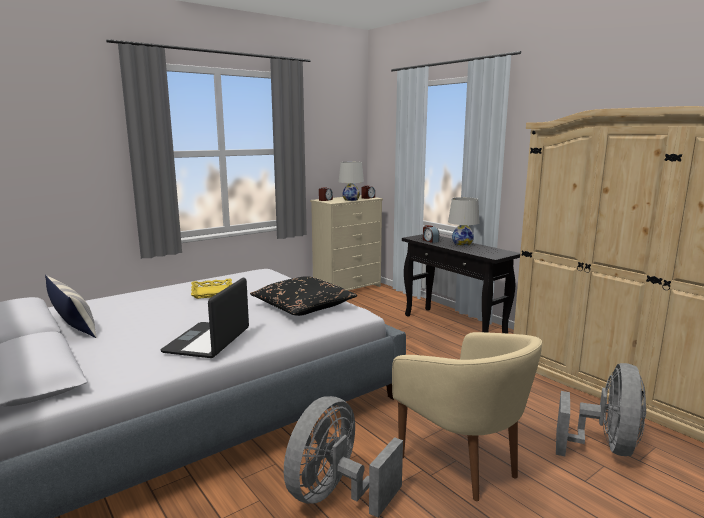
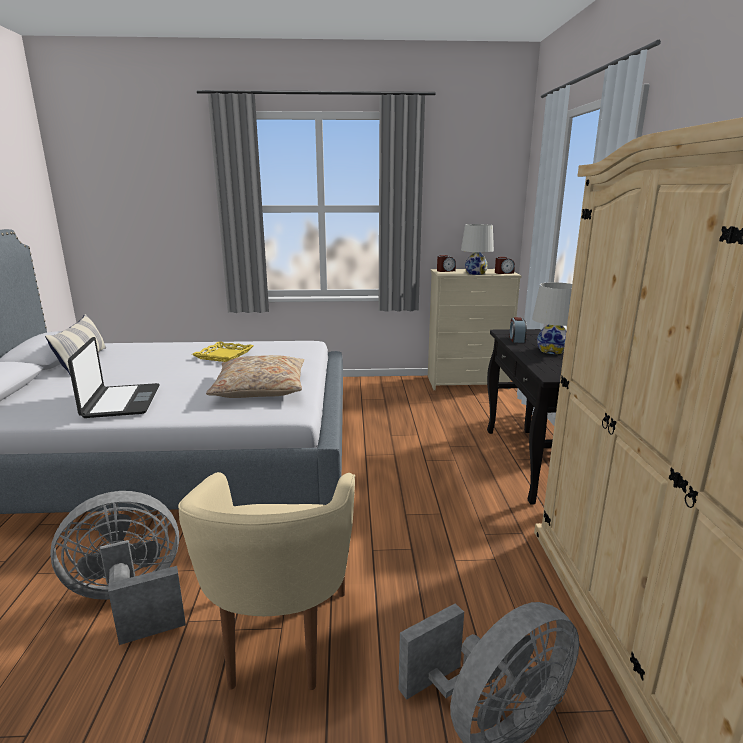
camera: 35 degrees right, 5 degrees up
(208, 341) = (121, 402): laptop -> laptop turned 120 degrees clockwise
(303, 306) = (260, 389): black pillow -> beige pillow

